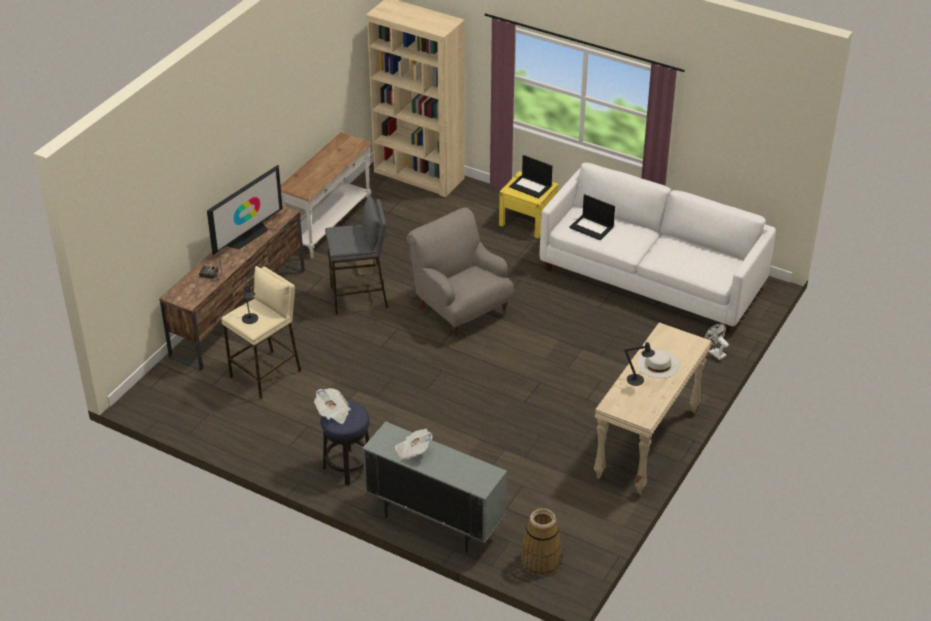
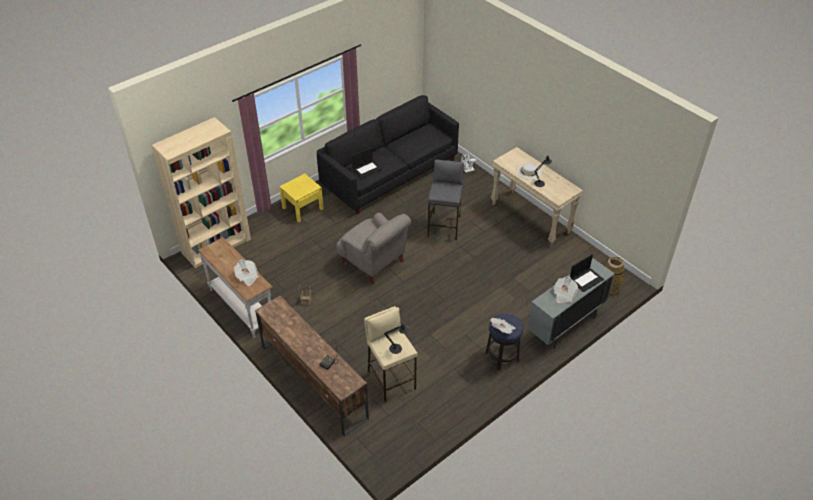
camera: 70 degrees left, 5 degrees up
(247, 236) = (292, 331): television -> none
(314, 178) = (247, 277): none -> newspaper
(359, 298) = (334, 310): grey stool -> grey stool (444, 226)
(460, 309) = (374, 263): grey armchair -> grey armchair turned 120 degrees counterclockwise
(531, 186) = (300, 185): laptop -> laptop (586, 279)
(652, 278) = (390, 173): white sofa -> black sofa

